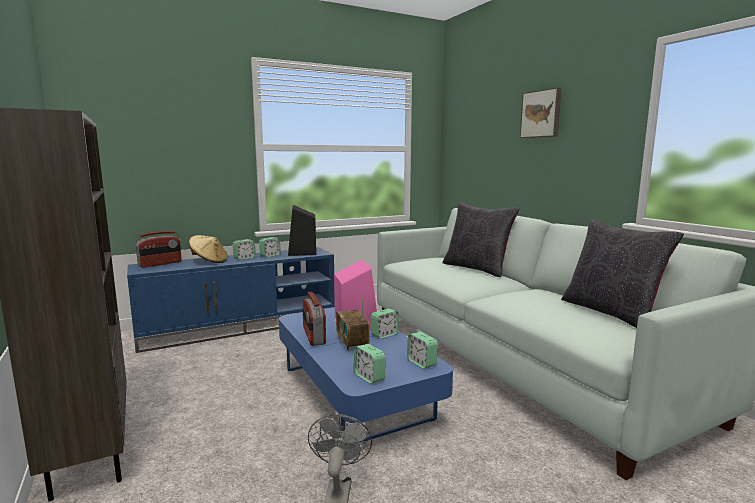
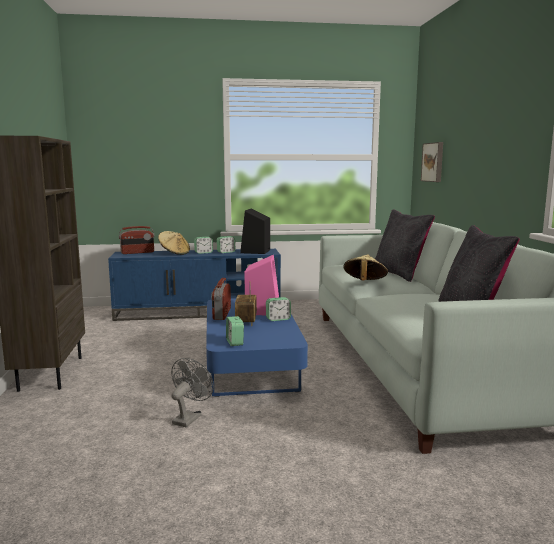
camera: 20 degrees right, 0 degrees up
(421, 363) = (285, 339): alarm clock -> none
(461, 283) = (364, 283): none -> beige hat
(541, 114) = (482, 120): picture -> picture (433, 162)

